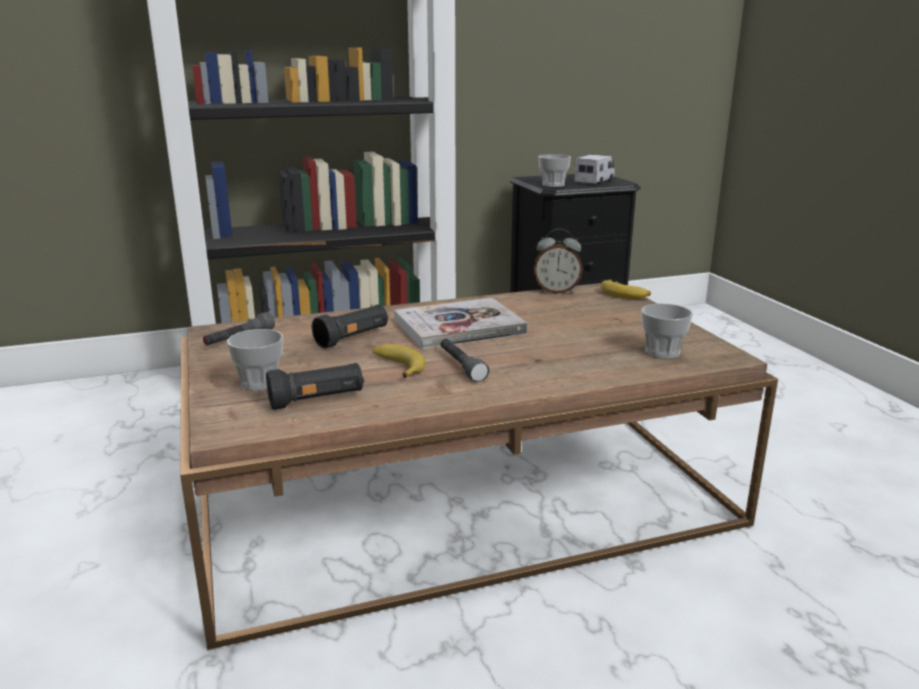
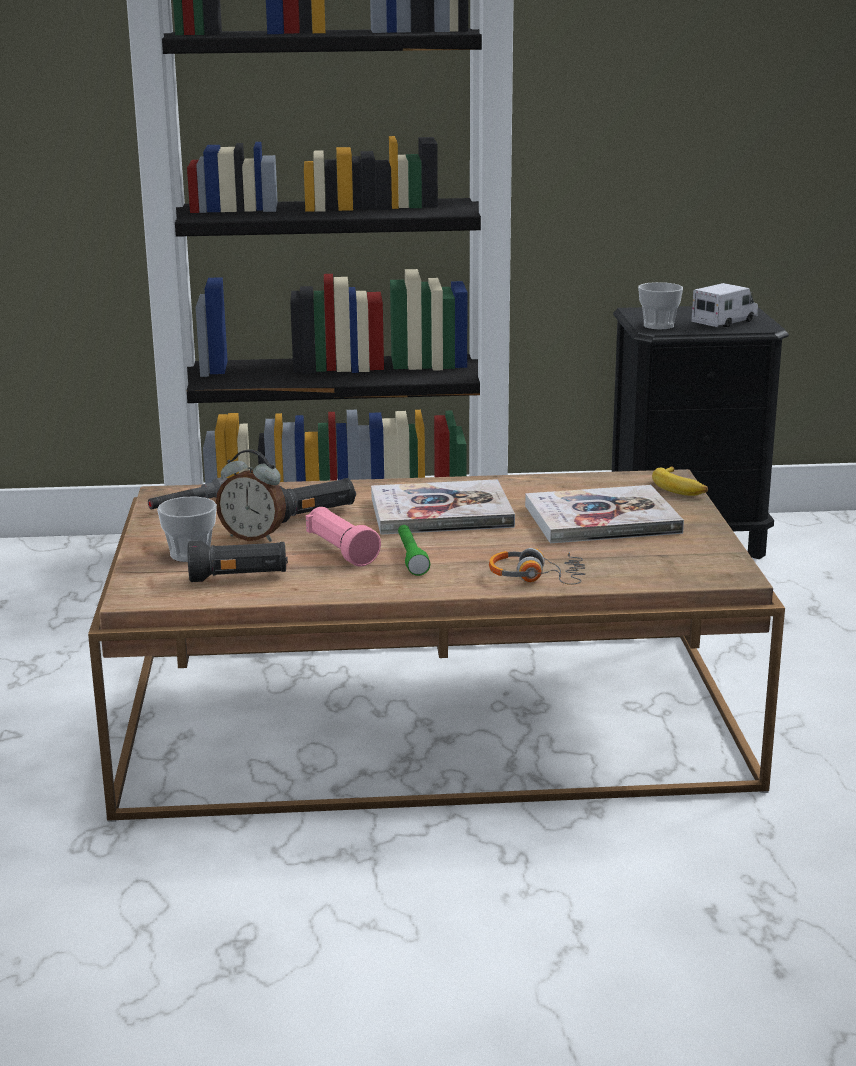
camera: 15 degrees right, 0 degrees up
(397, 367) = (341, 551): banana -> pink flashlight
(461, 367) = (411, 558): grey flashlight -> green flashlight
(556, 291) = (596, 477): alarm clock -> alarm clock (253, 537)
(579, 373) = (537, 578): none -> headphones
(589, 321) = (602, 519): none -> book
(662, 352) = (656, 563): cup -> none

